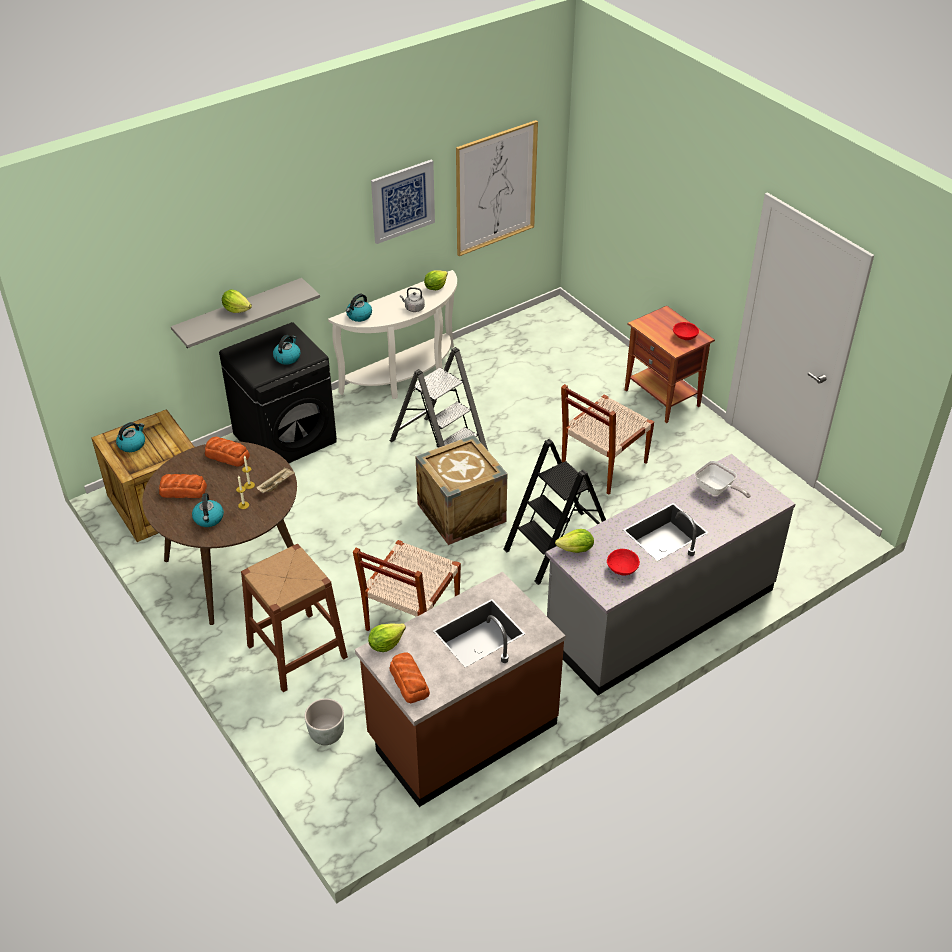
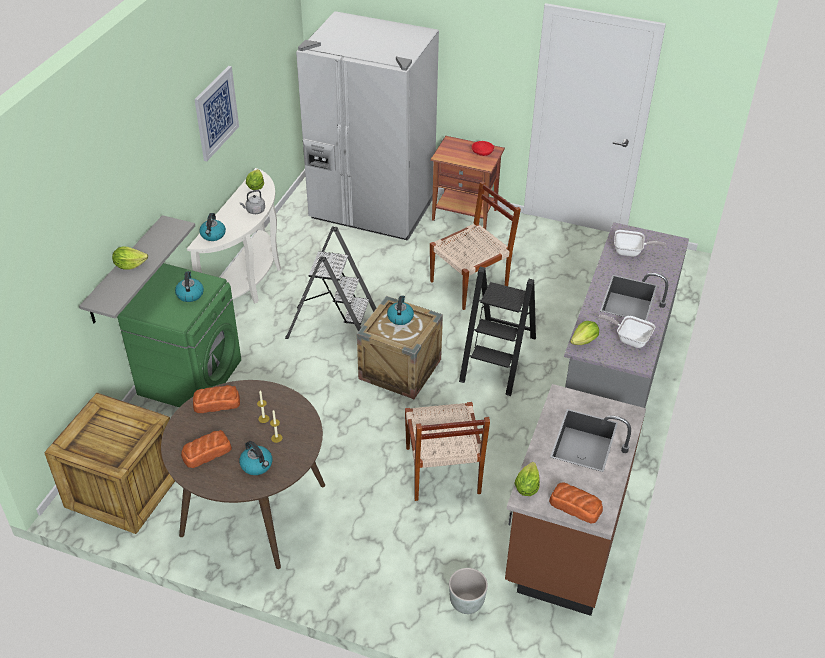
camera: 35 degrees left, 0 degrees up
(132, 444) = (92, 440): kettle -> kettle (400, 317)
(276, 485) = (288, 407): beige tray -> none
(287, 438) = (192, 376): black washing machine -> green washing machine
(297, 651) = (375, 549): brown stool -> none
(495, 188) = (268, 81): picture -> none
(577, 357) = (372, 209): none -> white fridge
(602, 466) = (470, 284): chair -> chair turned 135 degrees counterclockwise
(622, 568) = (629, 339): red bowl -> frying pan

